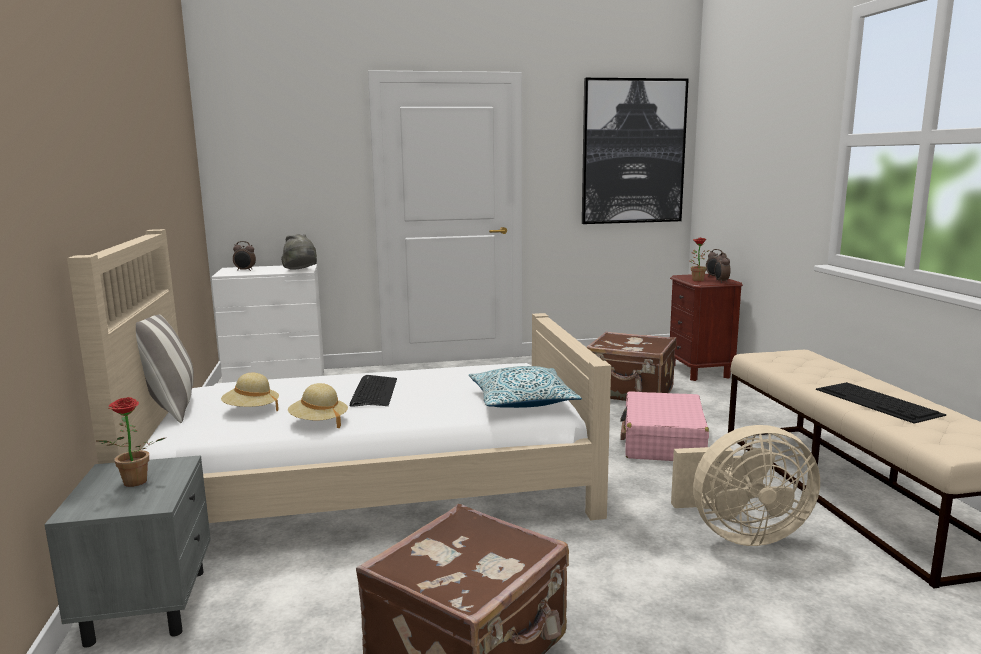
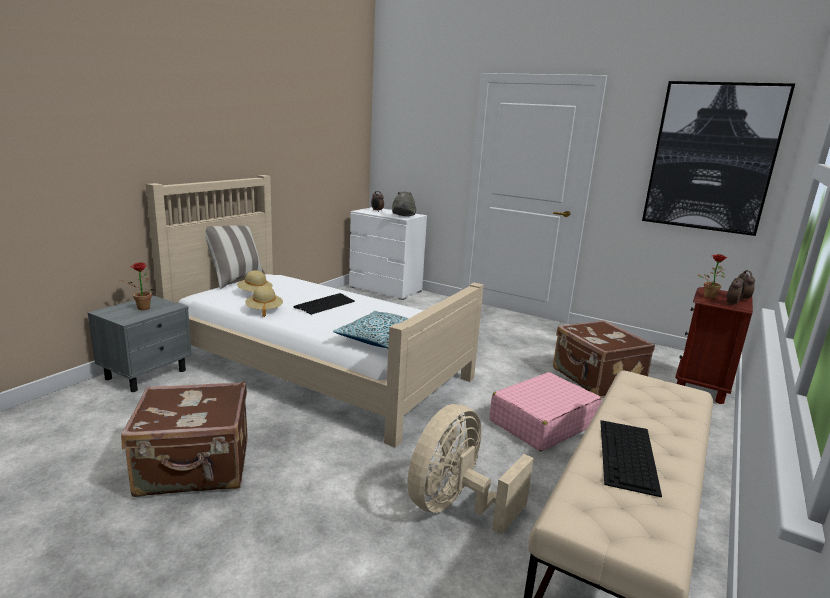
camera: 40 degrees right, 5 degrees up
(739, 534) = (456, 506): beige fan -> beige fan turned 90 degrees clockwise

